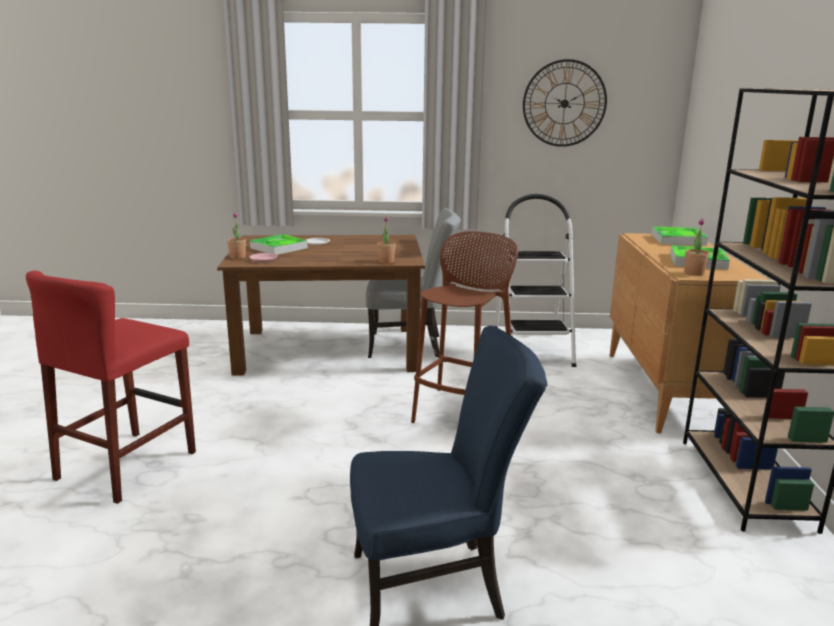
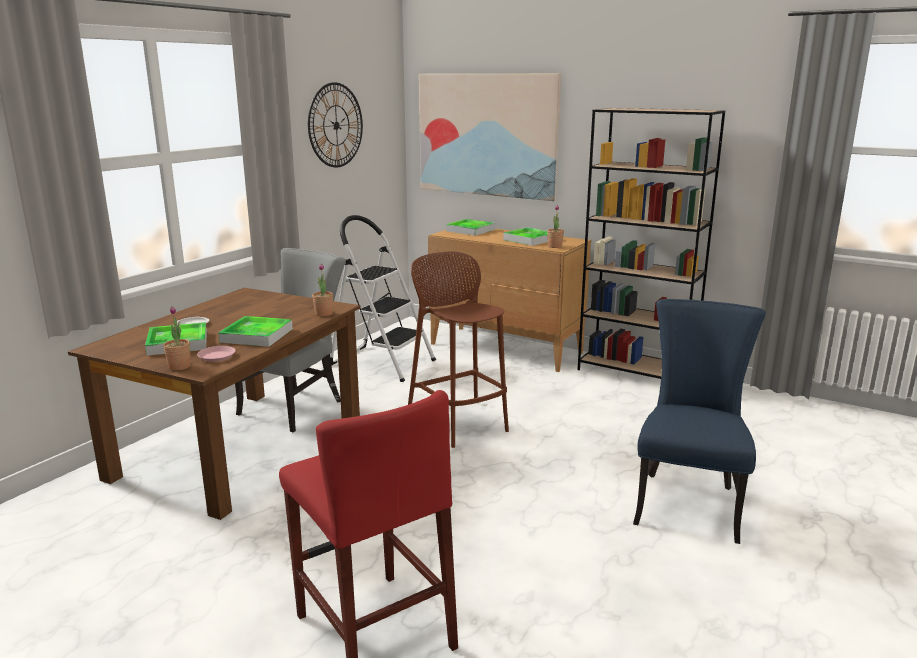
camera: 60 degrees left, 0 degrees up
(315, 258) = (257, 335): none -> tray
(728, 126) = (487, 135): none -> picture

